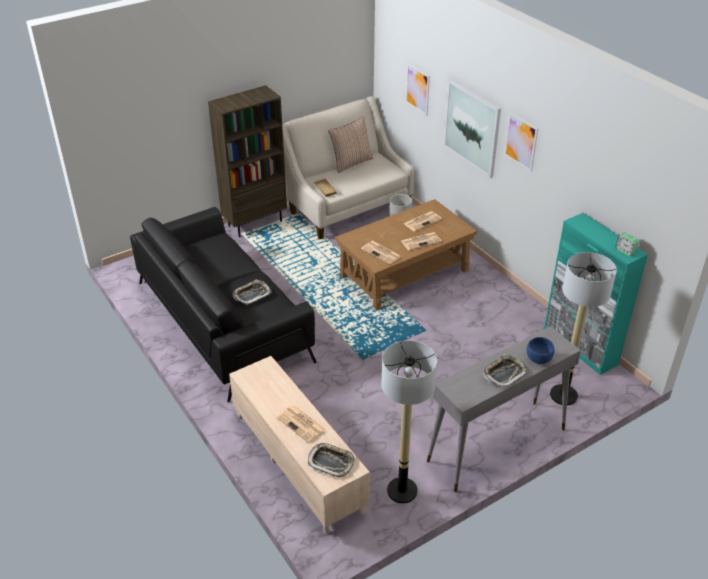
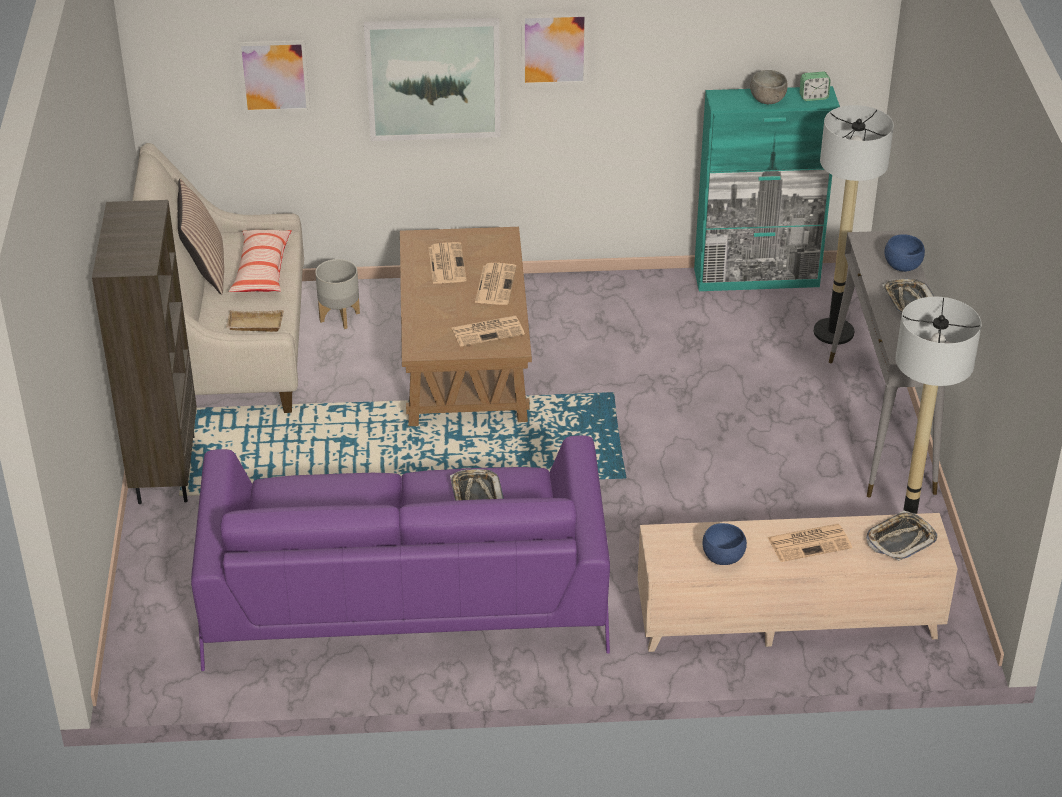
camera: 60 degrees left, 0 degrees up
(223, 320) = (405, 596): black sofa -> purple sofa
(265, 394) = (723, 558): none -> blue bowl
(365, 176) = (262, 270): none -> pillow
(599, 236) = (767, 101): none -> grey bowl

